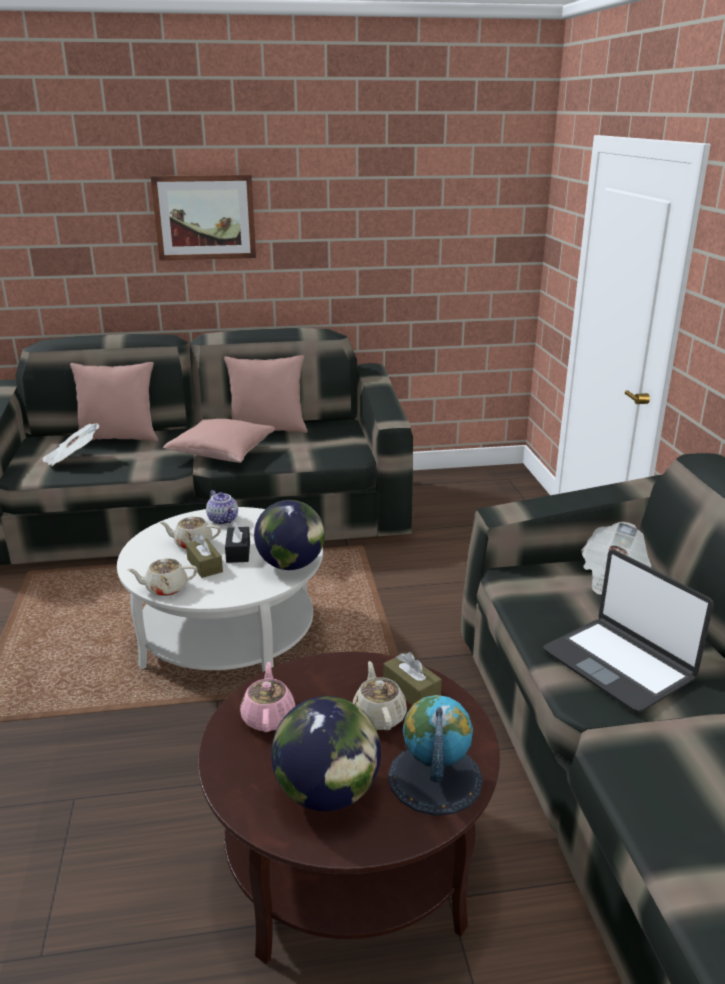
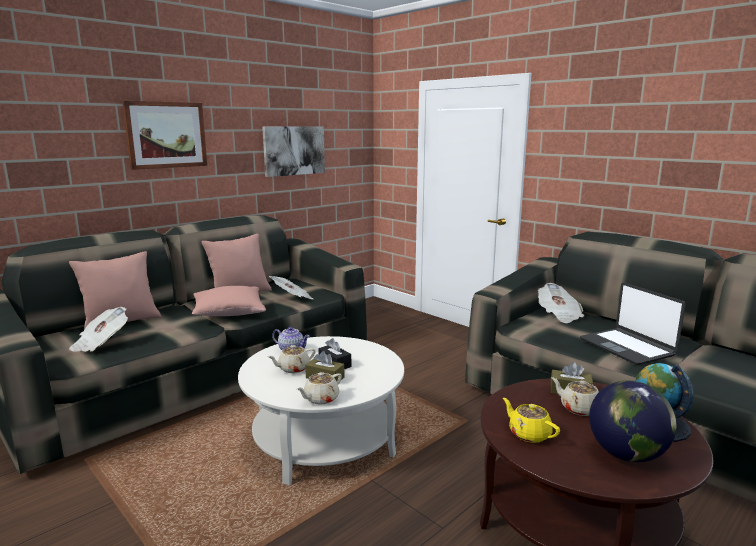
camera: 35 degrees left, 10 degrees down
(268, 717) = (529, 434): pink teapot -> yellow teapot
(291, 565) = (382, 360): globe -> none
(310, 451) = (292, 298): none -> newspaper
(393, 239) = (294, 150): none -> picture
(619, 664) = (627, 347): laptop -> laptop turned 45 degrees clockwise

